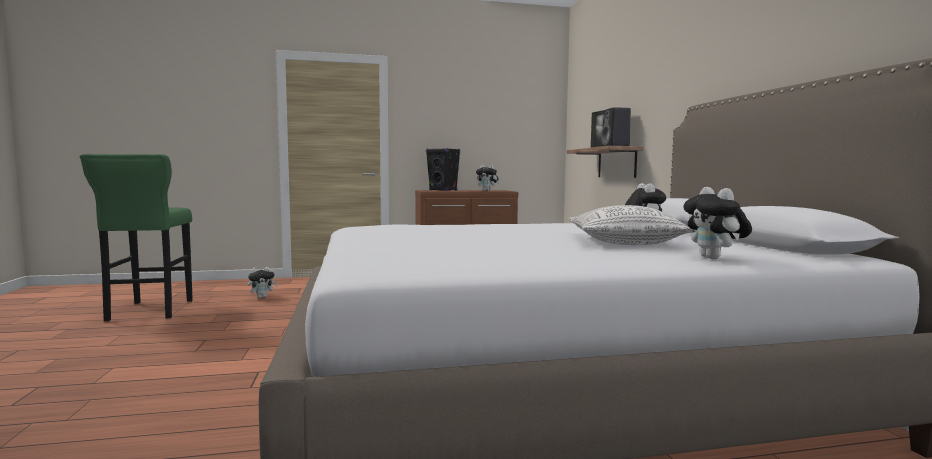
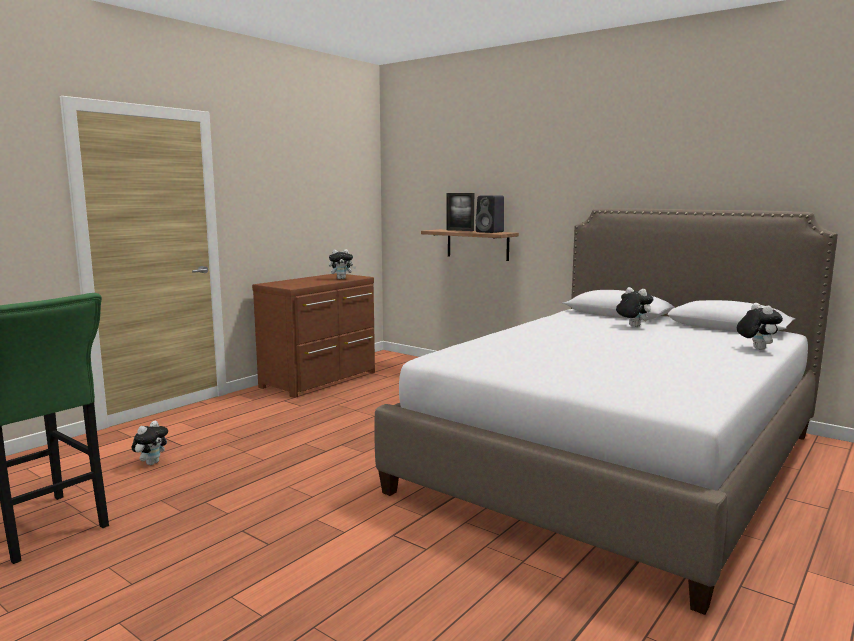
camera: 40 degrees left, 5 degrees up
(443, 190) = (293, 282): black speaker -> none
(625, 243) = (669, 341): pillow -> none
(715, 258) = (755, 349): plush toy -> plush toy turned 135 degrees counterclockwise

